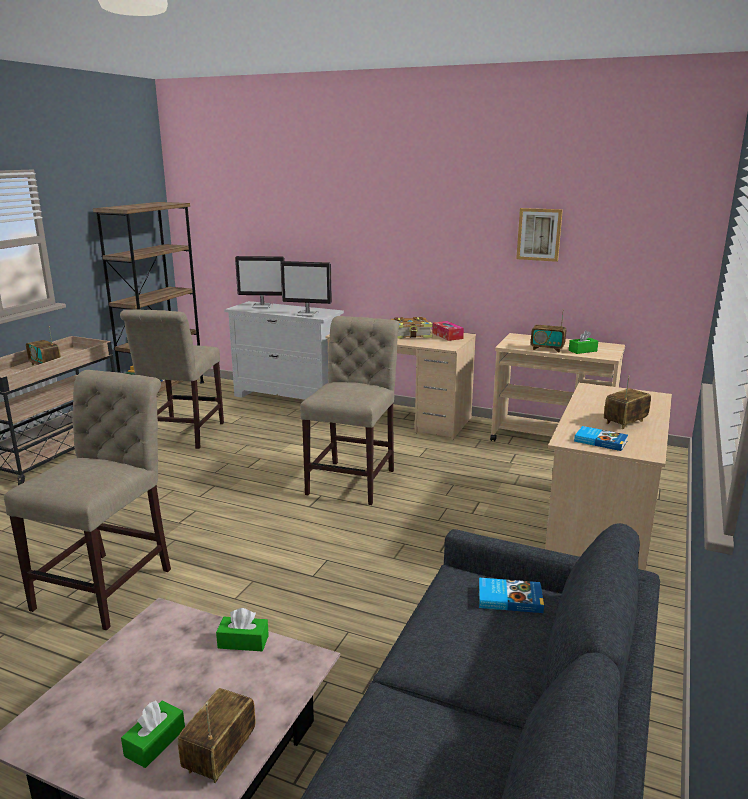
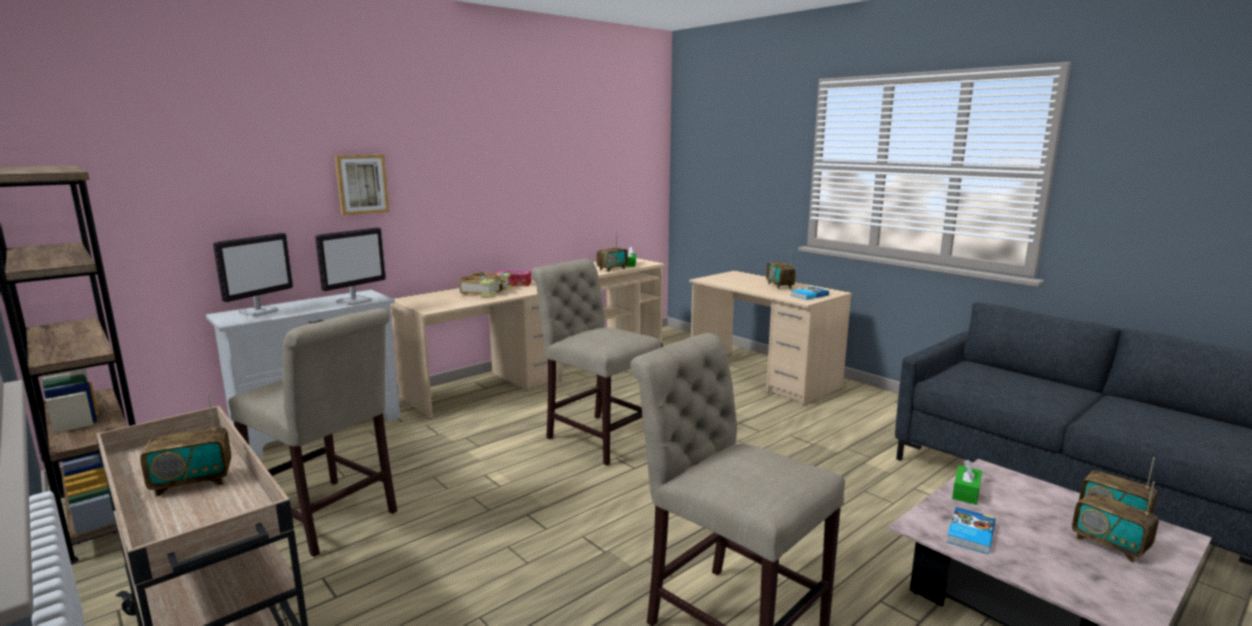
camera: 65 degrees left, 5 degrees down
(155, 742) = (1109, 545): green tissue box -> radio
(509, 598) = (974, 371): book -> book (969, 533)
(539, 234) = (561, 172): picture -> picture (362, 184)

